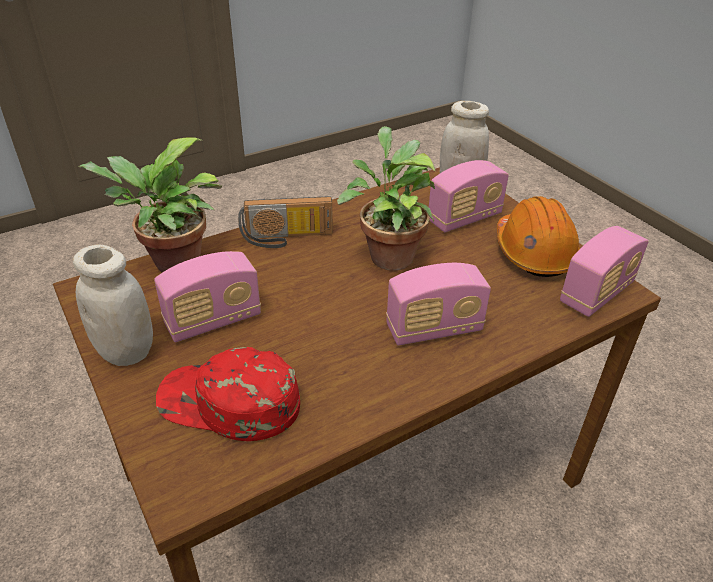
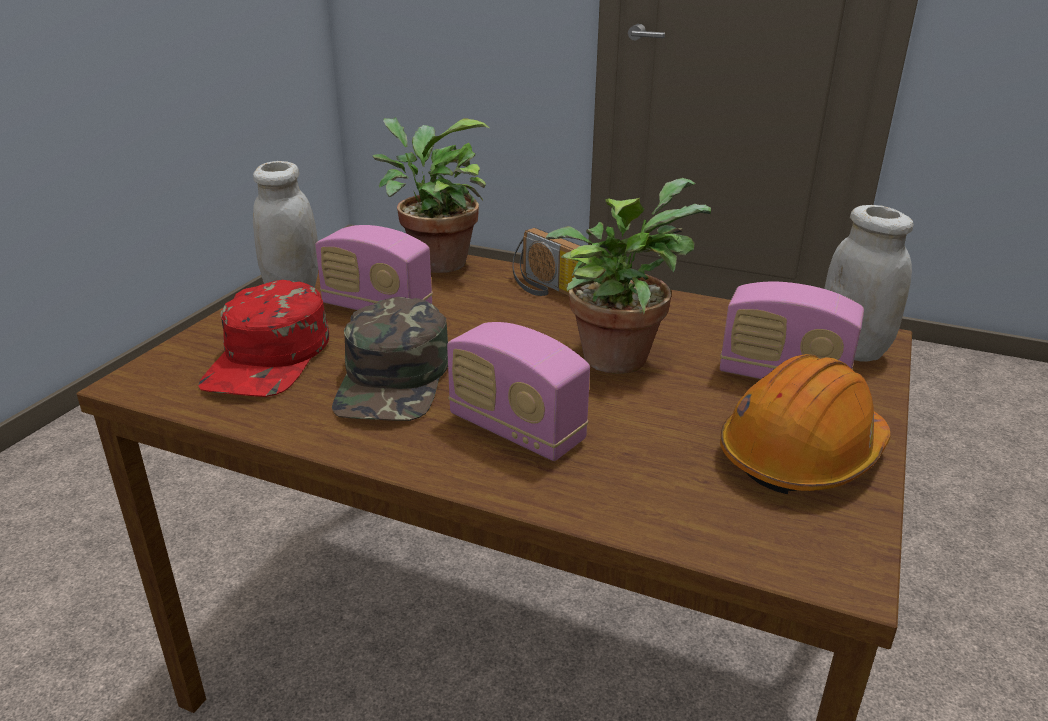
camera: 55 degrees right, 10 degrees down
(228, 403) = (270, 358): red cap -> red cap turned 150 degrees counterclockwise
(326, 353) = (394, 379): none -> green cap
(596, 294) = (790, 545): radio -> none

